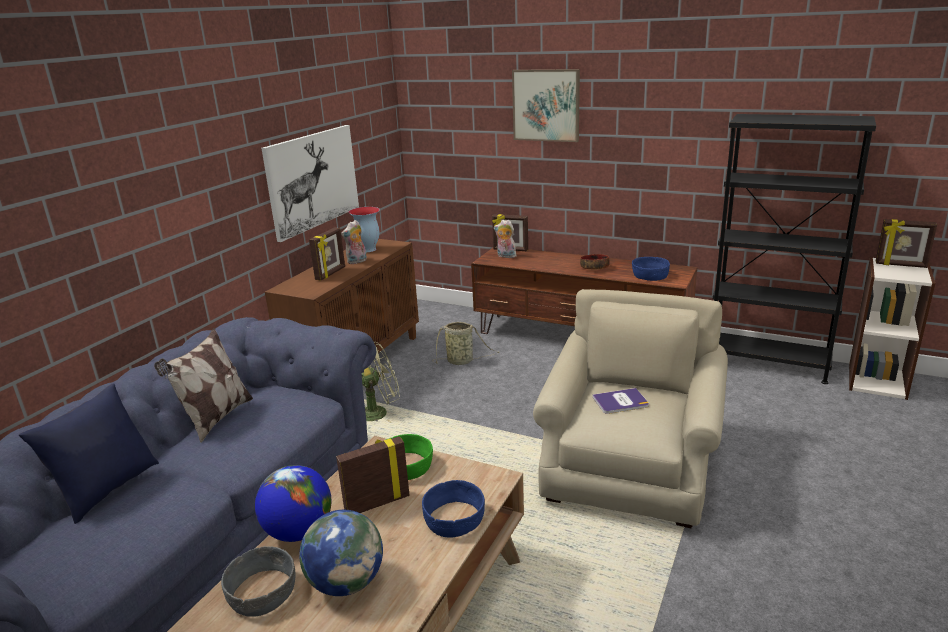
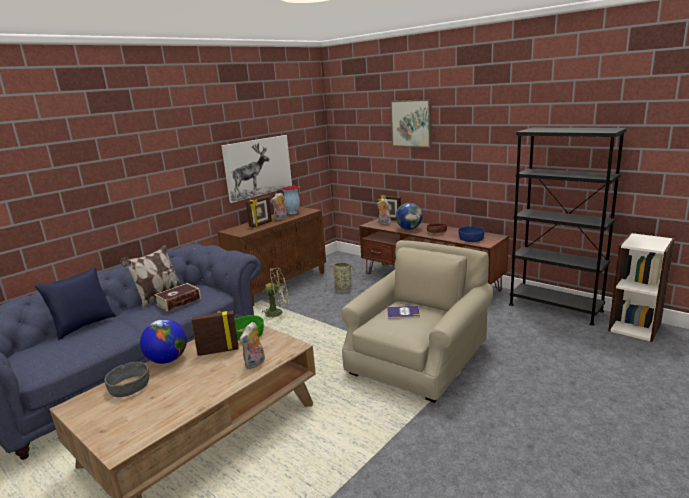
camera: 15 degrees right, 5 degrees down
(259, 423) = (179, 301): none -> book
(346, 582) = (174, 388): globe -> globe (409, 229)
(454, 518) = (255, 364): blue bowl -> plush toy
(900, 265) = (649, 239): picture frame -> none

